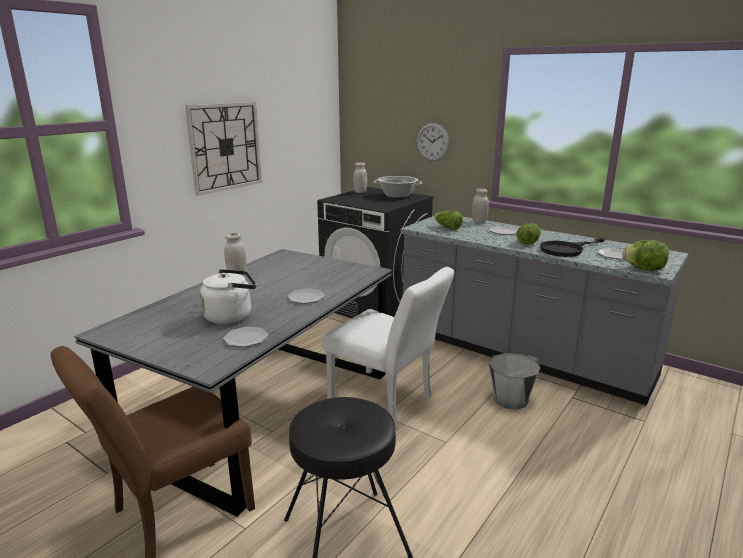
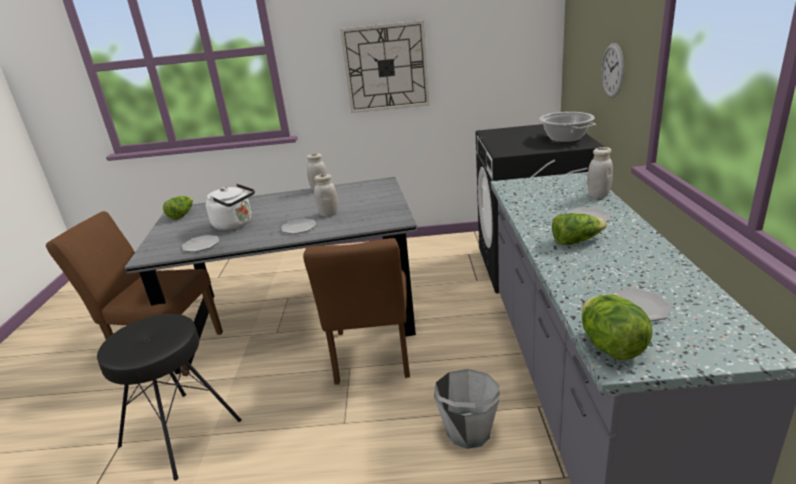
camera: 55 degrees right, 5 degrees up
(360, 192) = (540, 127): white jar -> white jar (328, 214)
(387, 402) = (372, 359): white chair -> brown chair
(447, 228) = (537, 193): lettuce -> lettuce (181, 215)
(566, 249) = (592, 270): black frying pan -> none

